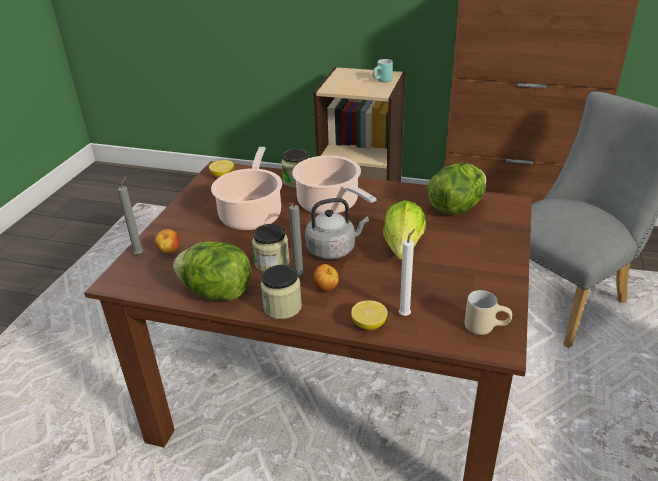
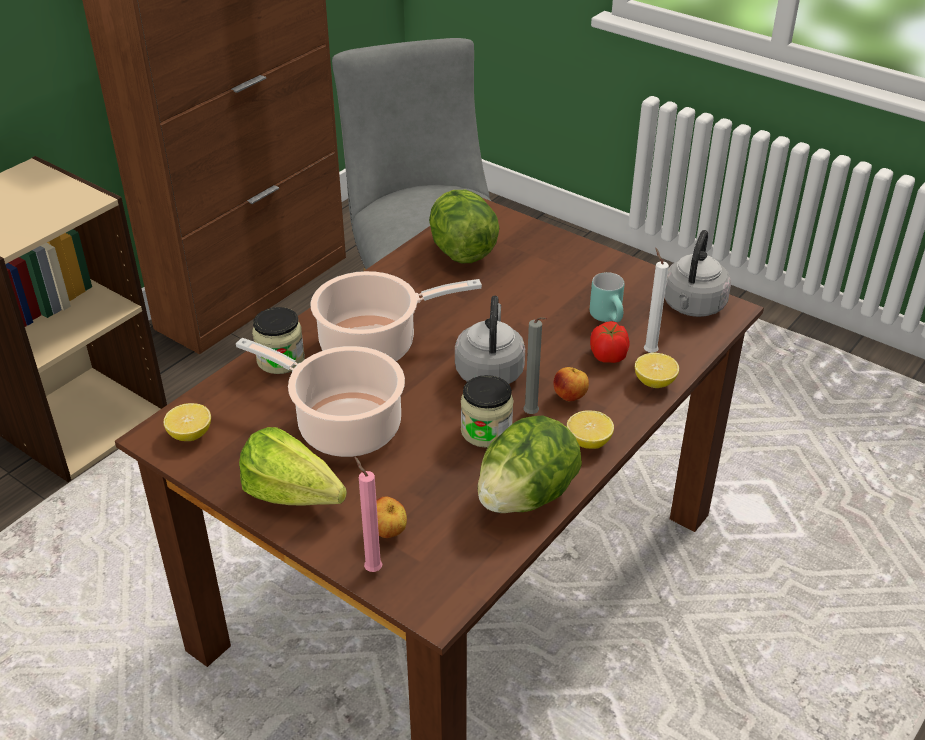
camera: 70 degrees left, 5 degrees up
(140, 253) = (371, 568): grey candle -> pink candle
(282, 307) = (588, 442): jar -> lemon
(382, 81) = (47, 186): turquoise mug -> turquoise mug (610, 318)
(384, 295) = (607, 356): none -> tomato
(401, 251) = (528, 319): lettuce -> lettuce (298, 500)
(485, 326) = (692, 307): beige mug -> grey kettle

